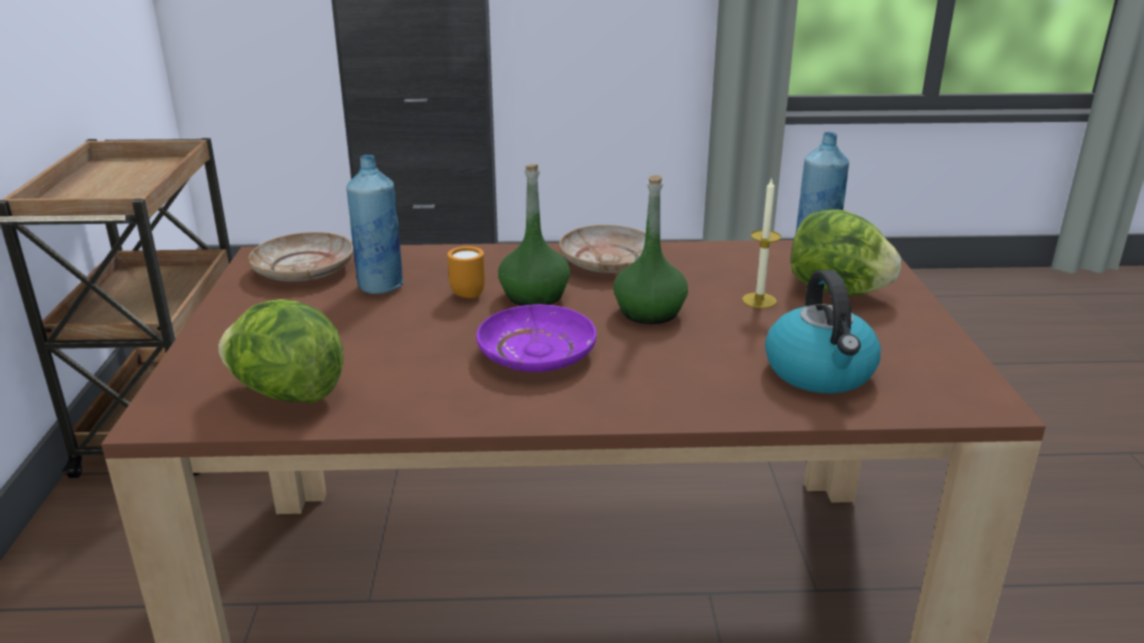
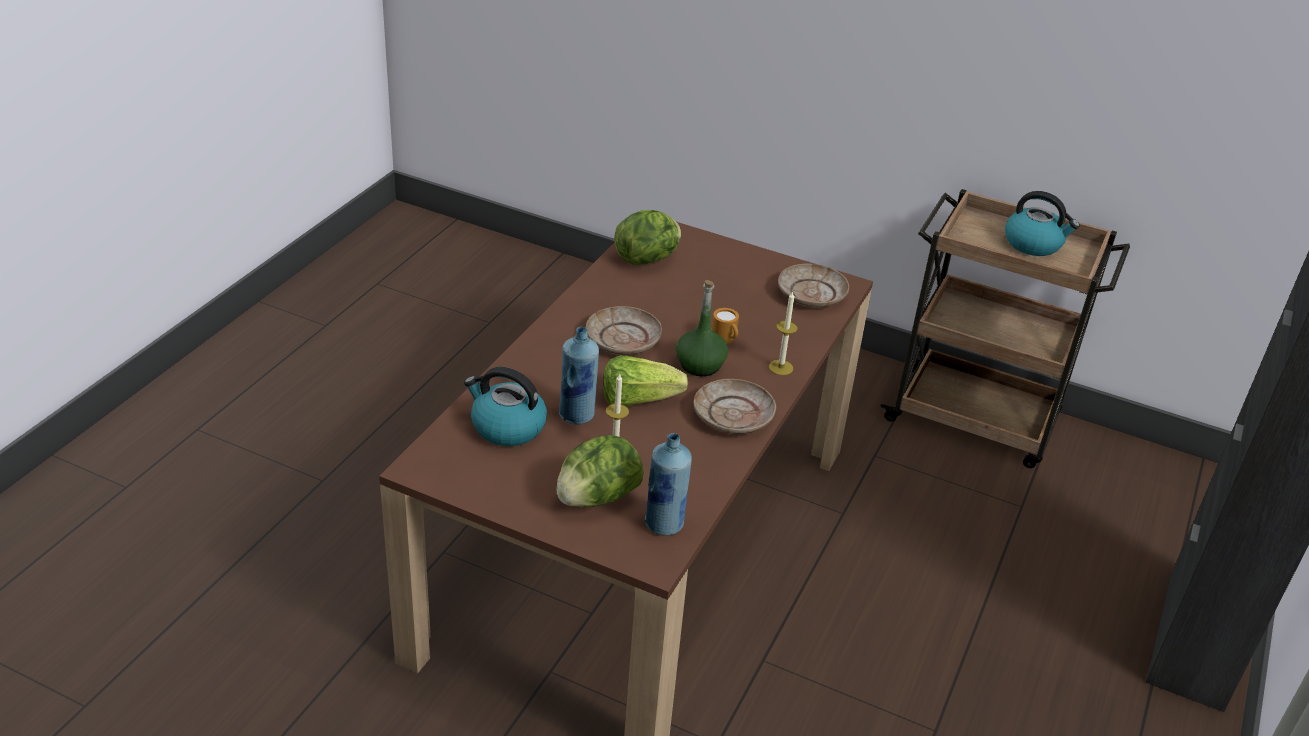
camera: 115 degrees right, 10 degrees up
(111, 180) = (1034, 244): none -> kettle
(380, 286) = (762, 314): blue bottle -> blue bottle (577, 415)
(487, 257) = (780, 367): none -> candle
(537, 353) = (623, 340): purple plate -> beige plate
(649, 312) = (638, 399): green bottle -> lettuce

